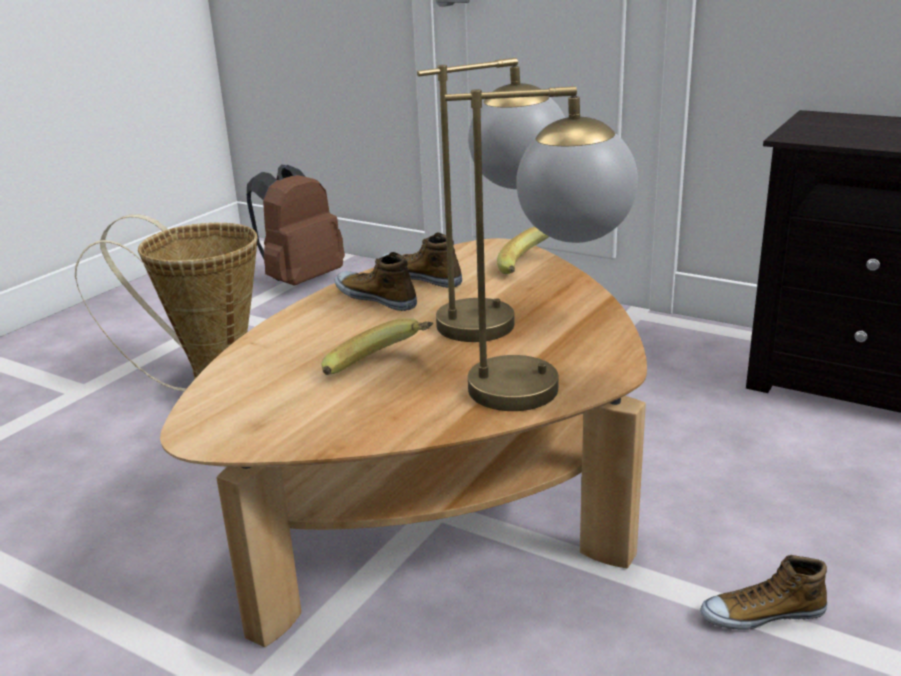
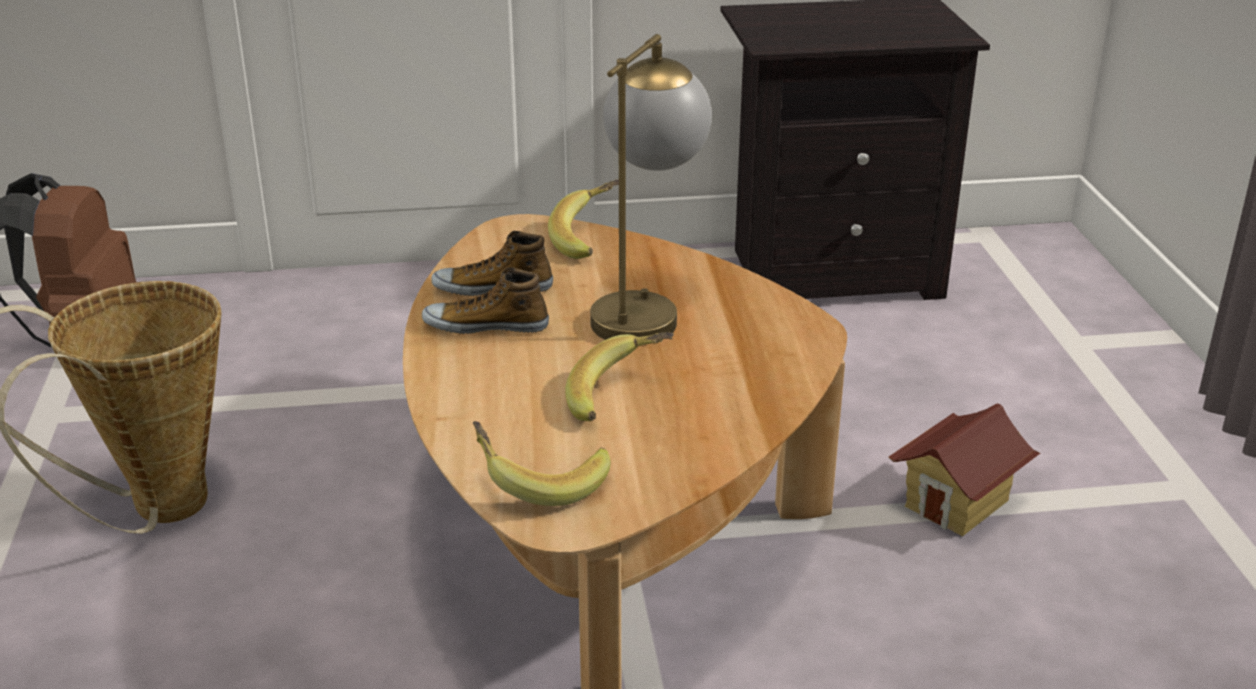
camera: 40 degrees left, 5 degrees up
(237, 403) = (540, 482): none -> banana
(547, 386) = (783, 361): table lamp -> none
(762, 614) = (957, 504): shoe -> toy house

